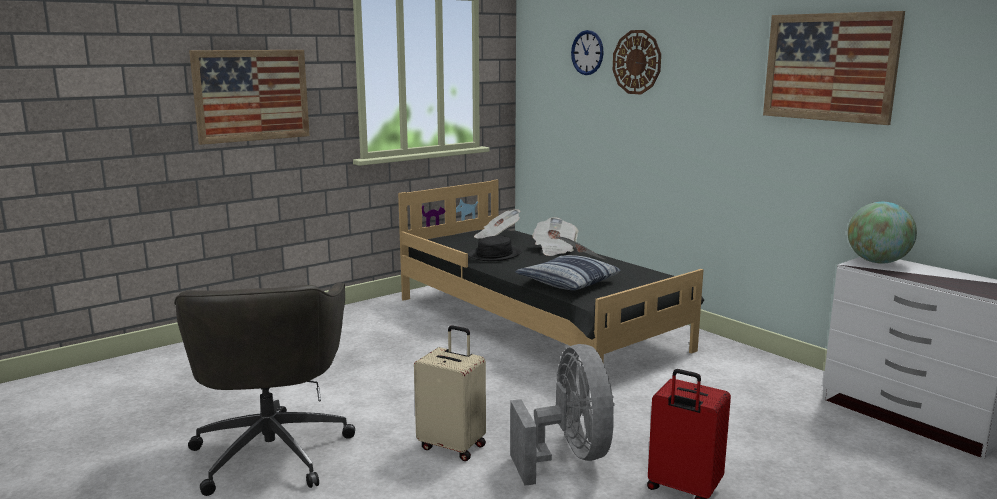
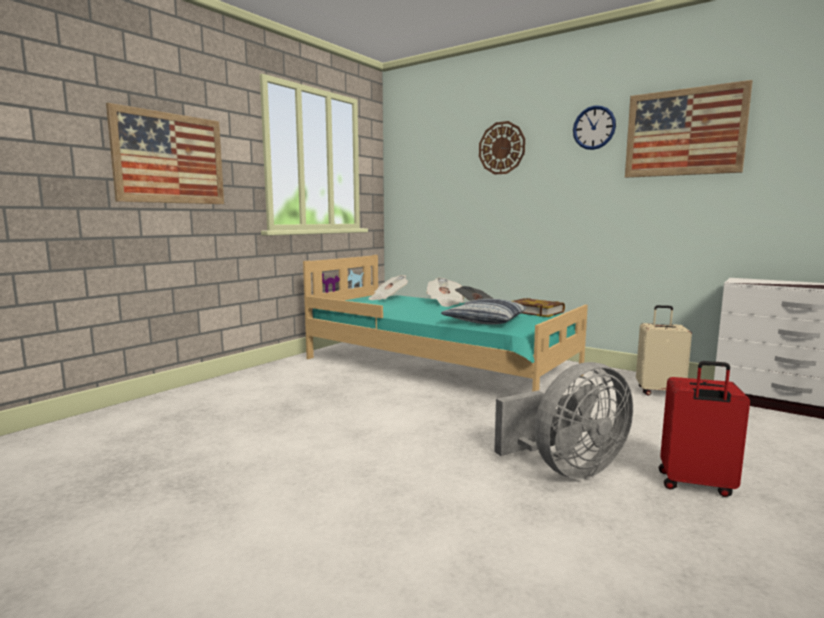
camera: 15 degrees left, 5 degrees down
(272, 450) = (255, 506): grey office chair -> none
(453, 446) = (449, 474): beige suitcase -> beige suitcase (659, 392)
(494, 255) = (400, 308): black hat -> none
(538, 323) = (439, 366): black bed -> turquoise bed
(569, 456) = (567, 469): grey fan -> grey fan turned 90 degrees clockwise
(587, 52) = (453, 145): wall clock -> wall clock (594, 127)
(643, 272) = (535, 311): none -> book
(877, 262) = (748, 280): globe -> none

